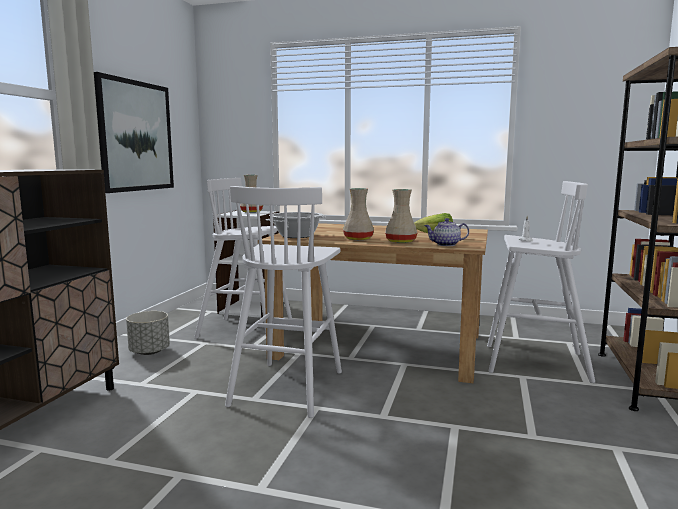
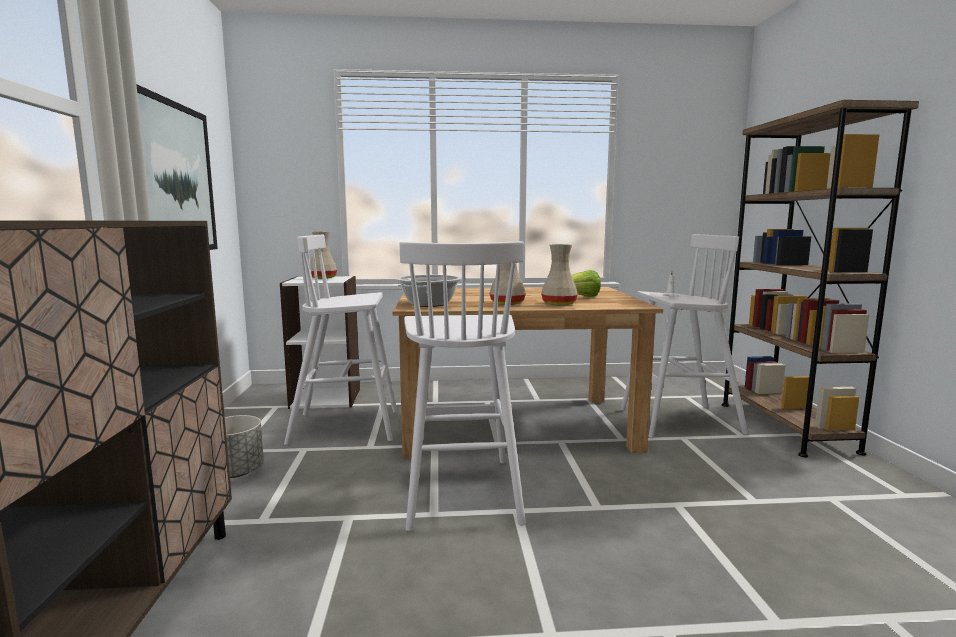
camera: 20 degrees left, 0 degrees up
(445, 245) = (611, 304): teapot -> none

